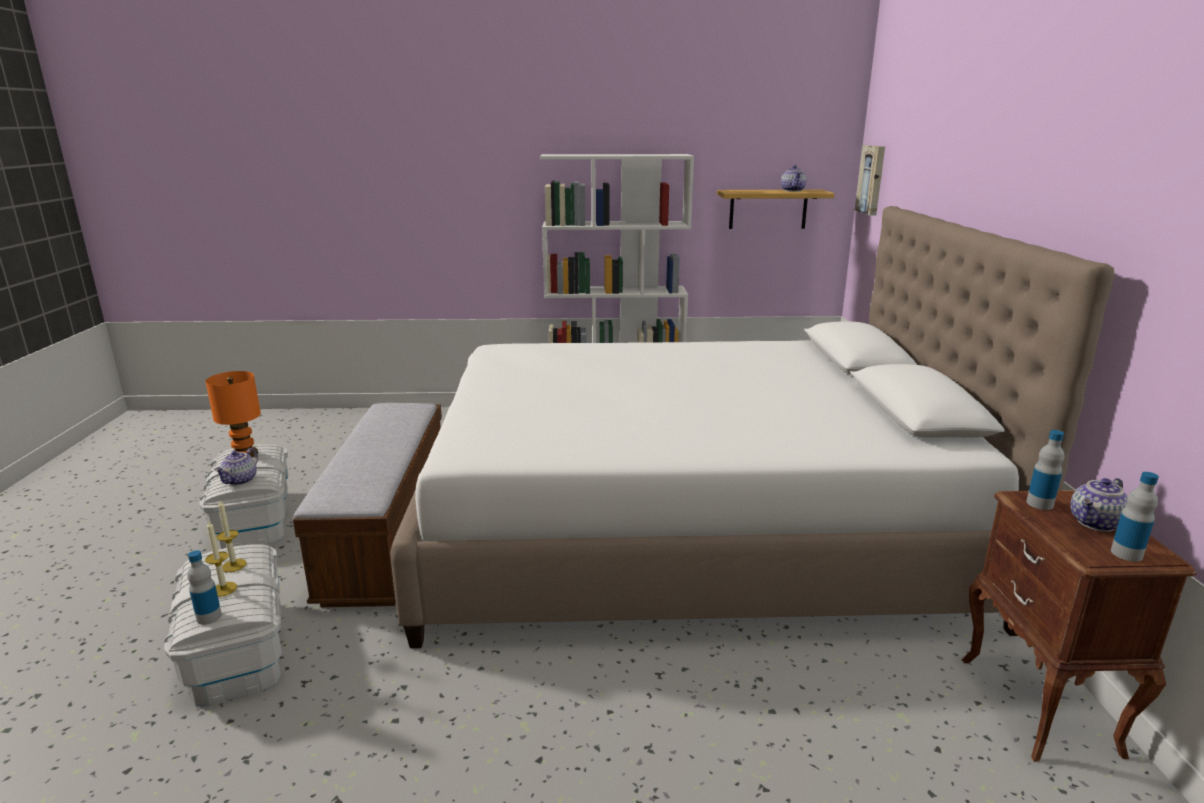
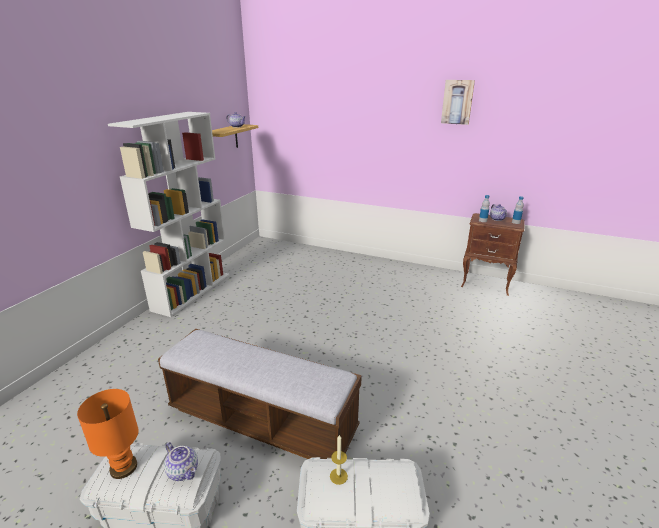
camera: 65 degrees left, 5 degrees up
(209, 617) = (404, 491): bottle -> none
(223, 589) = (372, 481): candle -> none
(690, 530) = (344, 309): white bed -> none
(872, 179) = (269, 115): picture -> picture (457, 102)

